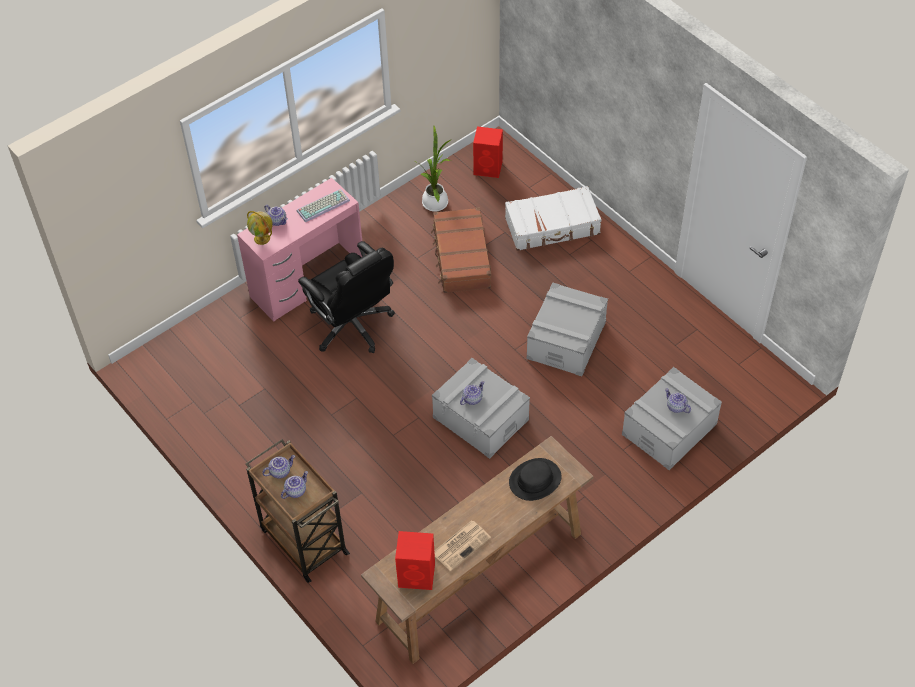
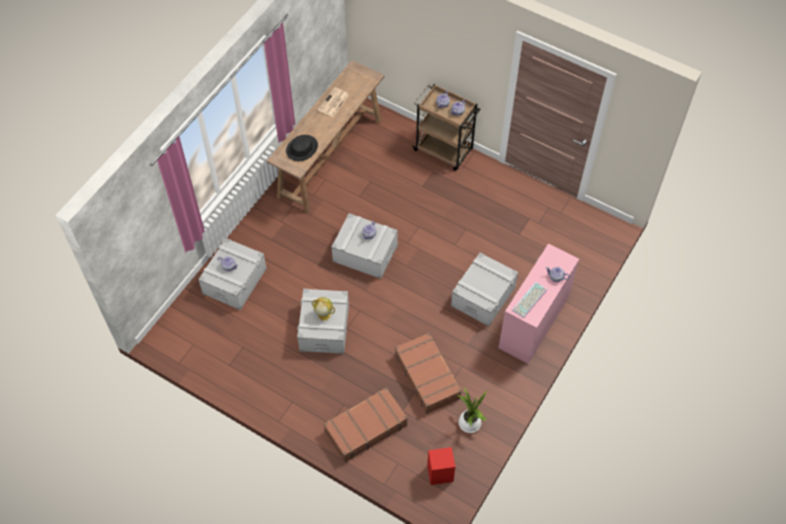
camera: 160 degrees right, 5 degrees up
(262, 238) = (558, 260): globe -> globe (323, 315)
(352, 325) = (483, 296): black office chair -> grey storage box
(417, 575) = (352, 82): red speaker -> none
(552, 226) = (365, 428): white suitcase -> brown suitcase

